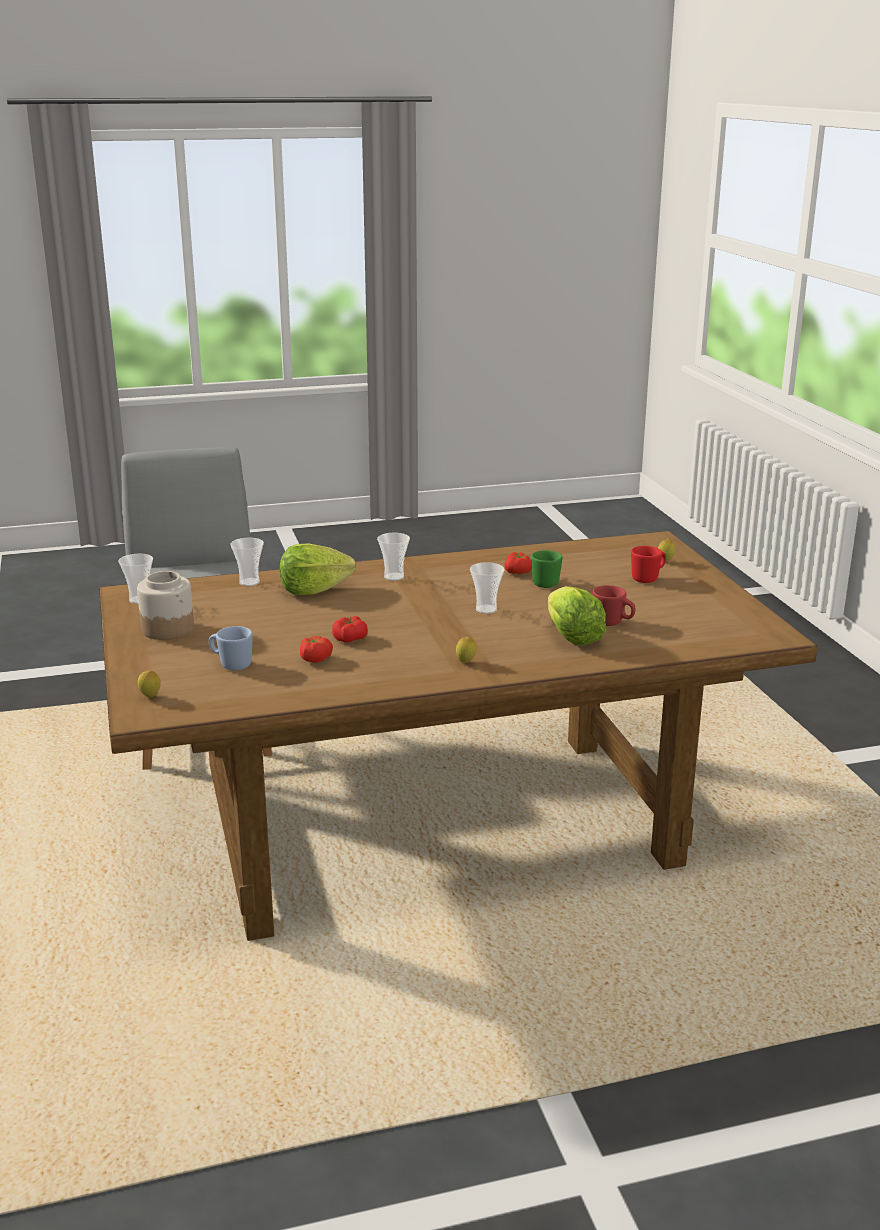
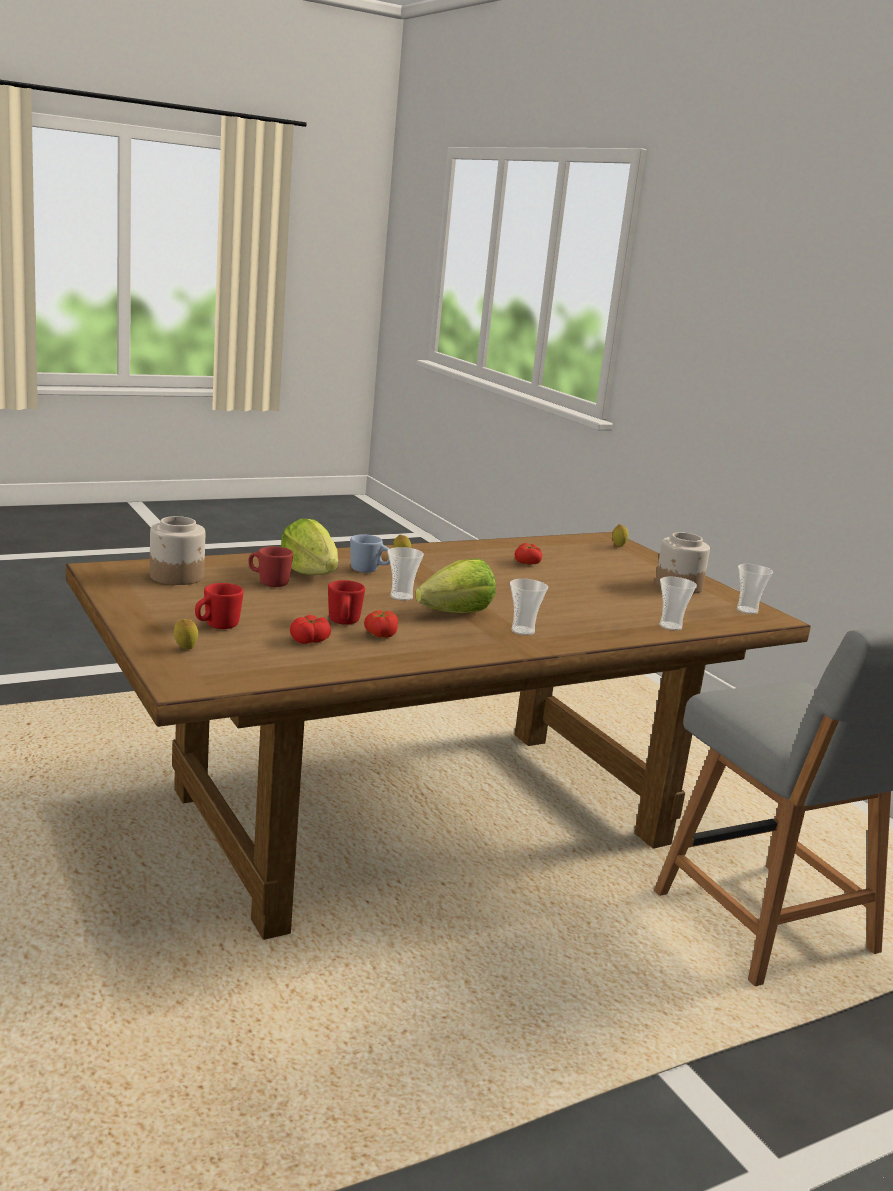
camera: 165 degrees right, 5 degrees down
(231, 664) = (589, 562): blue mug -> blue mug (369, 570)
(314, 590) = (593, 617): lettuce -> lettuce (456, 613)
(350, 638) = (513, 576): tomato -> tomato (310, 640)
(546, 582) = (344, 623): green mug -> red mug
(701, 628) = (177, 576): none -> jar

